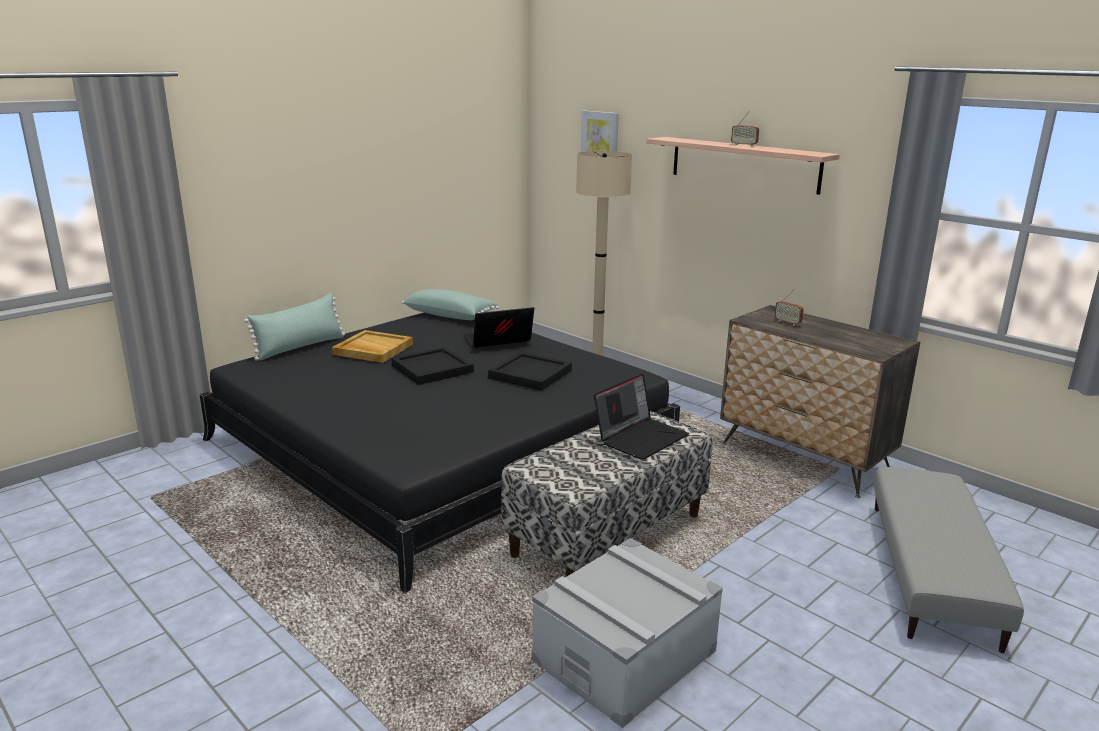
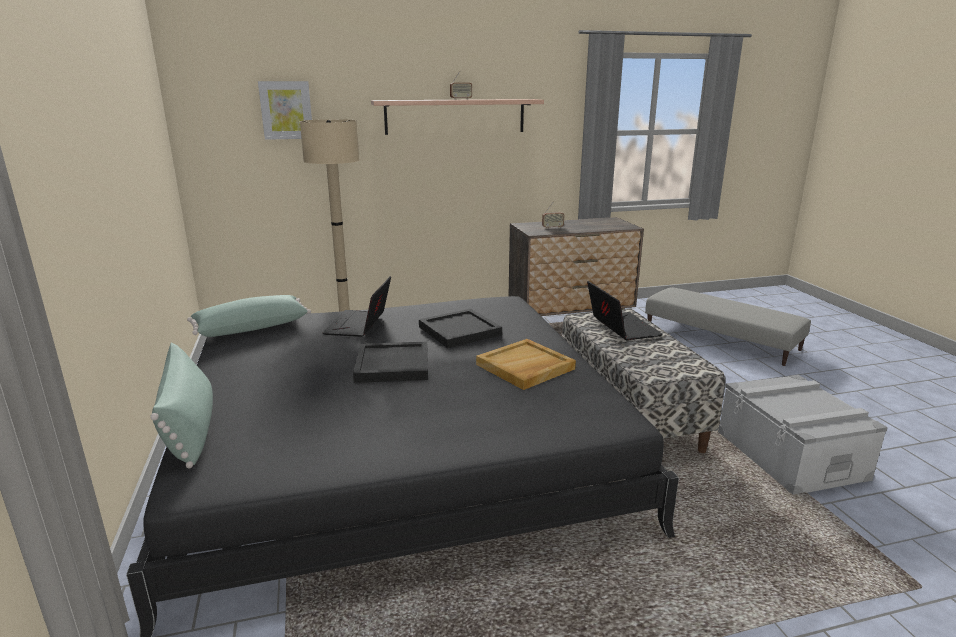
camera: 60 degrees left, 0 degrees up
(372, 349) = (285, 384): beige tray -> beige tray (525, 367)

